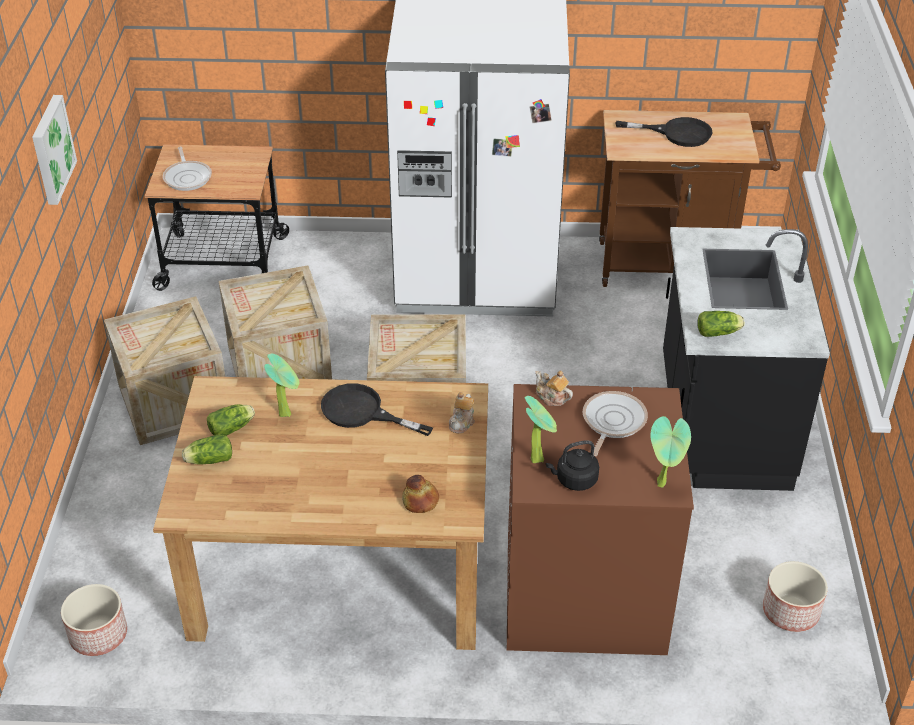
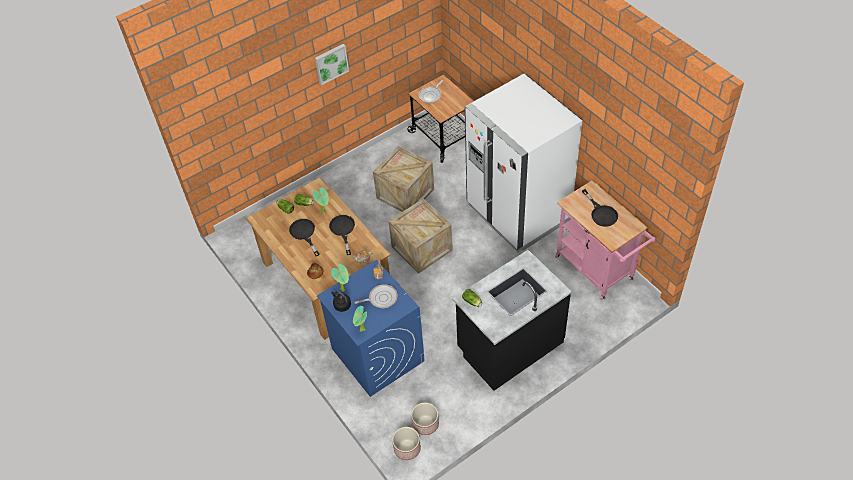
camera: 55 degrees right, 10 degrees up
(97, 635) = (246, 239): planter -> planter (407, 448)
(174, 402) = (359, 180): crate -> none
(305, 466) = (304, 234): none -> black frying pan
(583, 593) = (377, 354): brown washing machine -> blue washing machine
(673, 265) = (597, 271): brown cart -> pink cart

